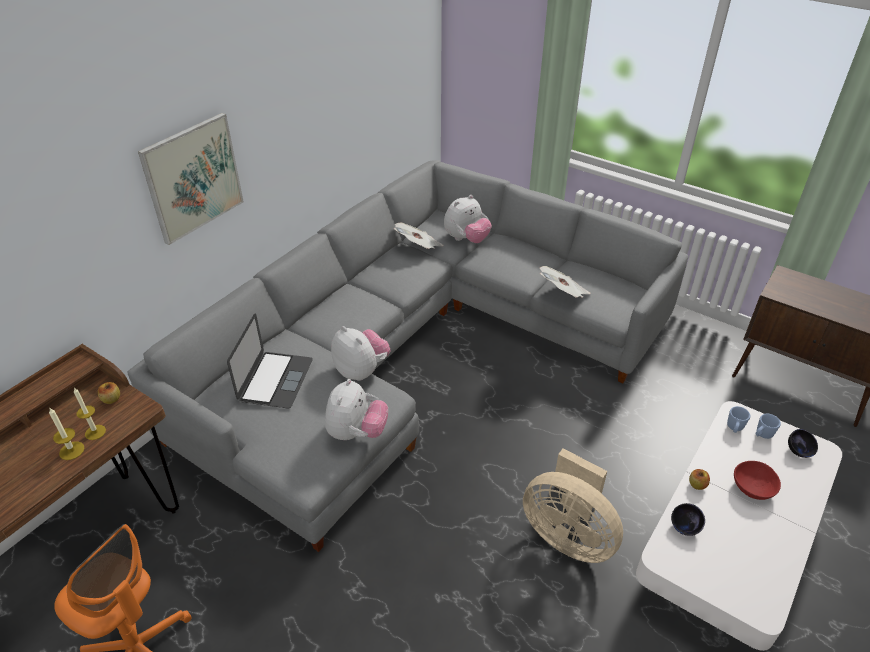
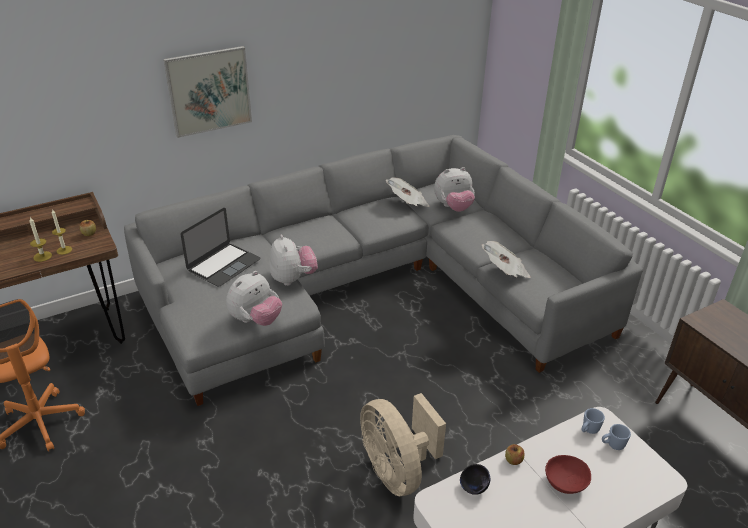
camera: 25 degrees right, 5 degrees down
(798, 451) = (639, 471): black bowl -> none

